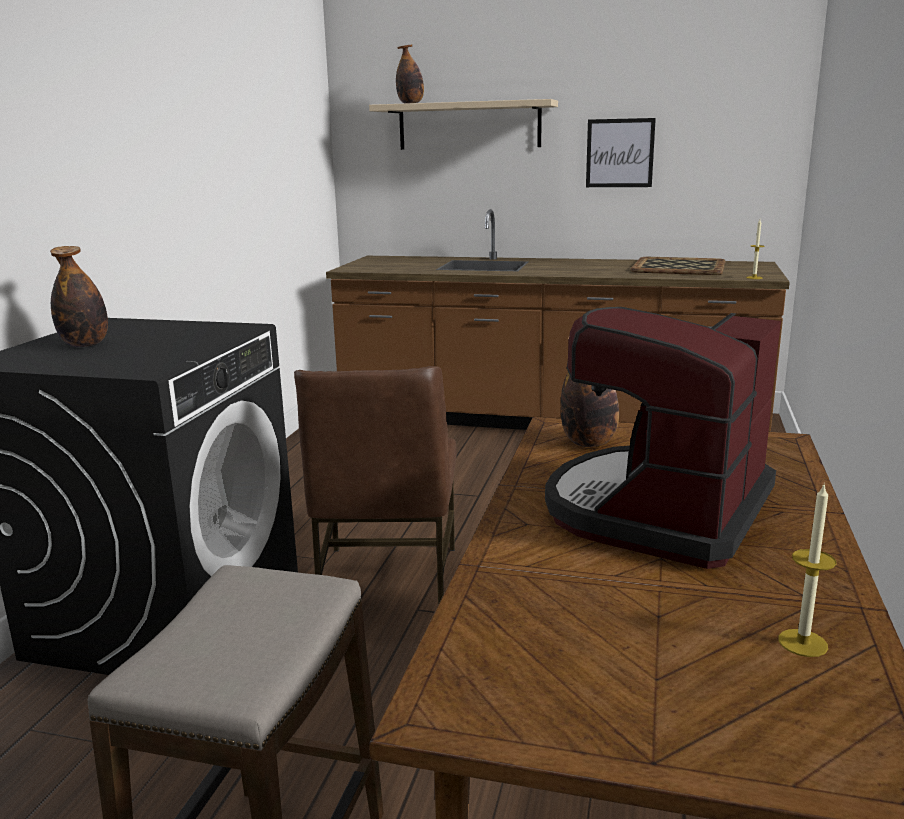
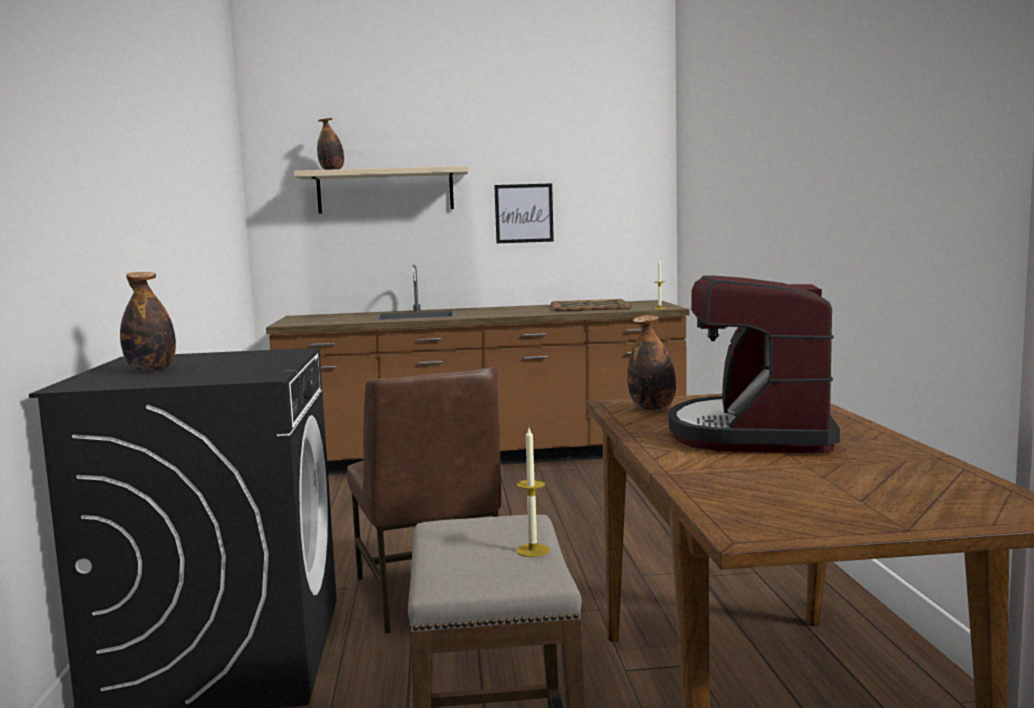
camera: 20 degrees left, 10 degrees down
(802, 643) = (924, 474): candle -> candle (533, 550)

